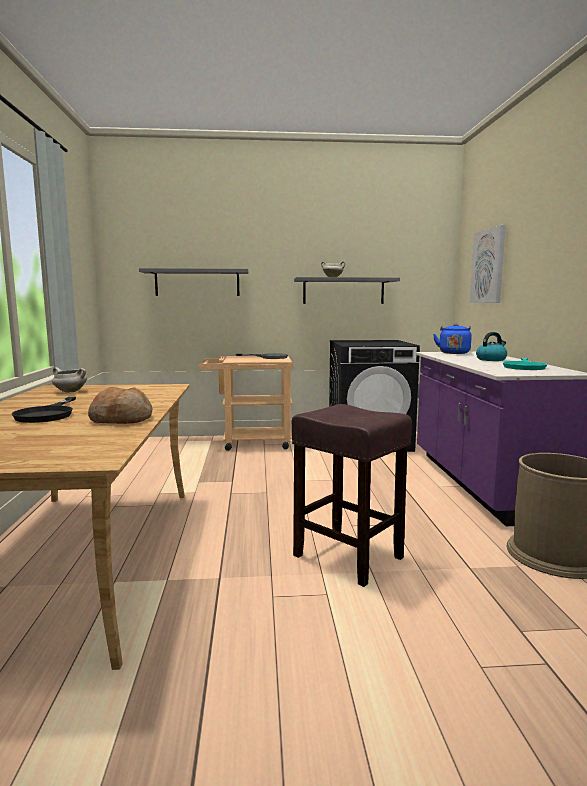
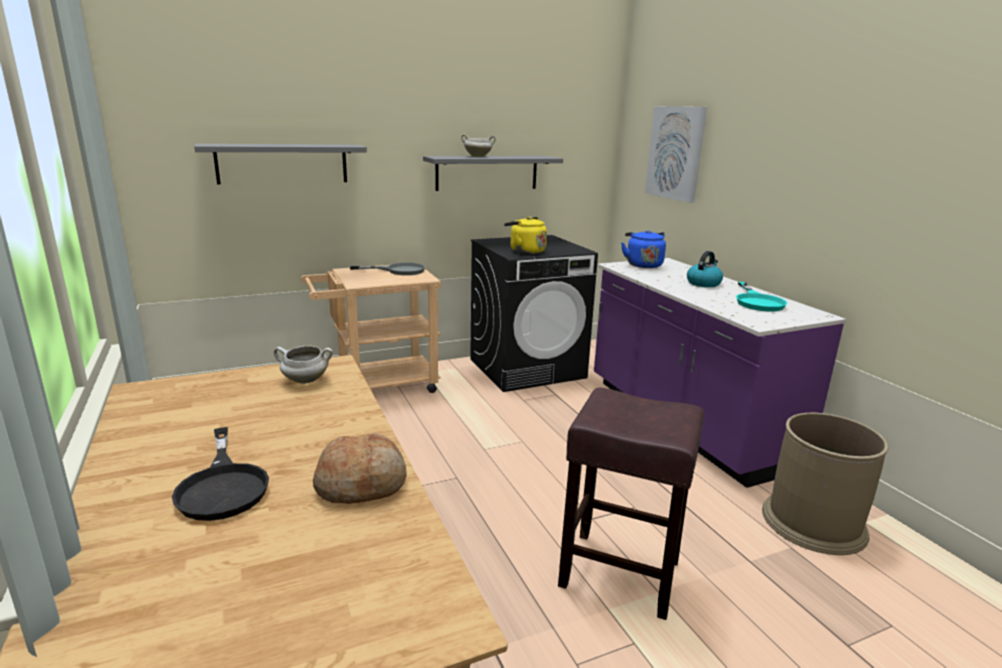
camera: 20 degrees left, 10 degrees up
(69, 392) = (185, 402): white cooking pot -> white cooking pot (305, 381)
(361, 343) = (525, 251): none -> yellow kettle

